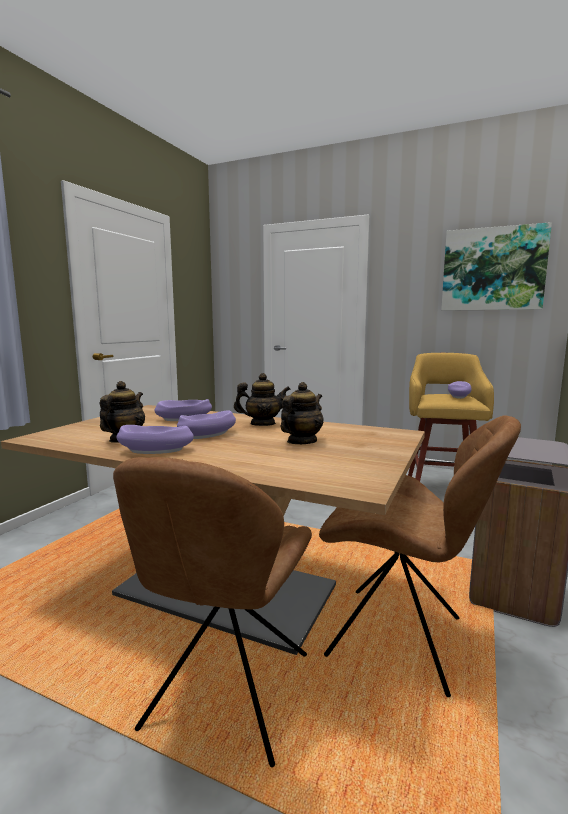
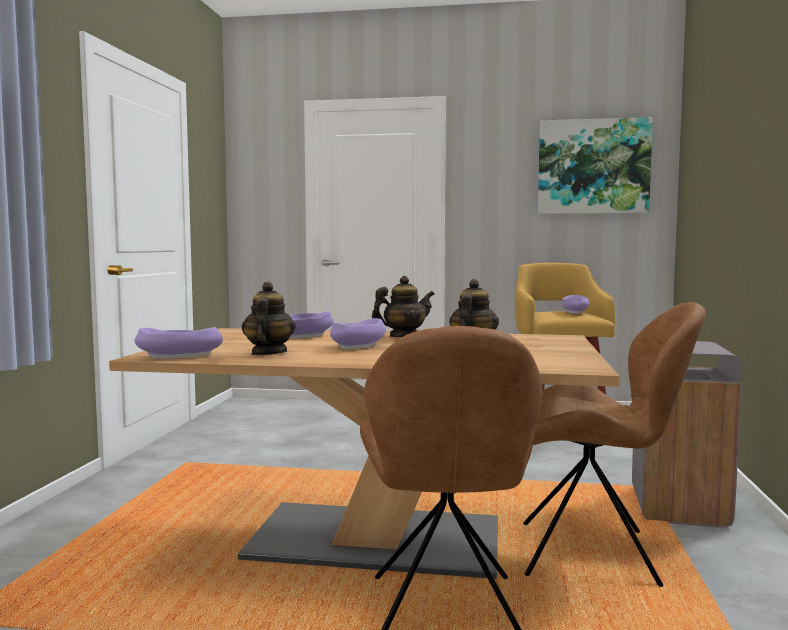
camera: 15 degrees left, 5 degrees down
(155, 450) = (327, 358): purple bowl -> purple bowl (179, 356)

